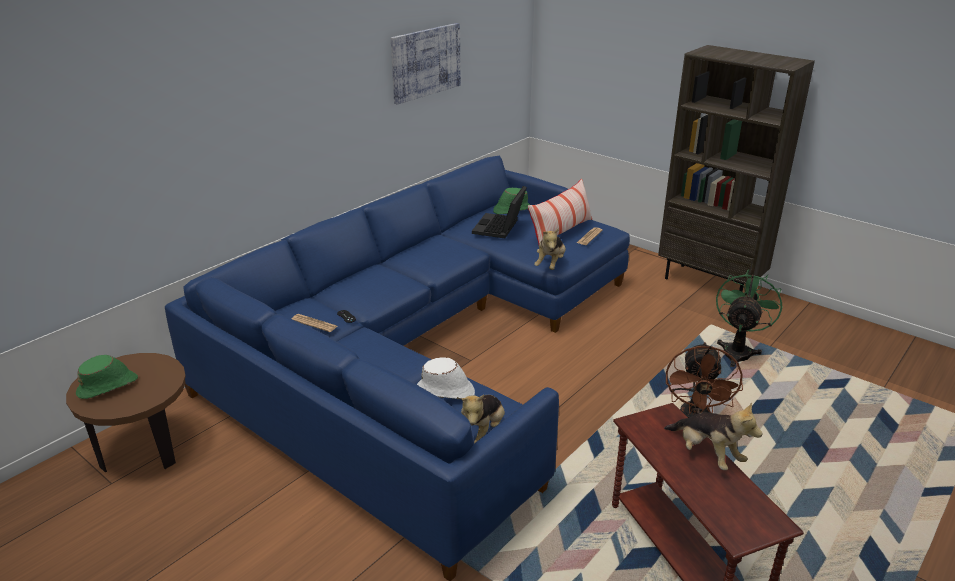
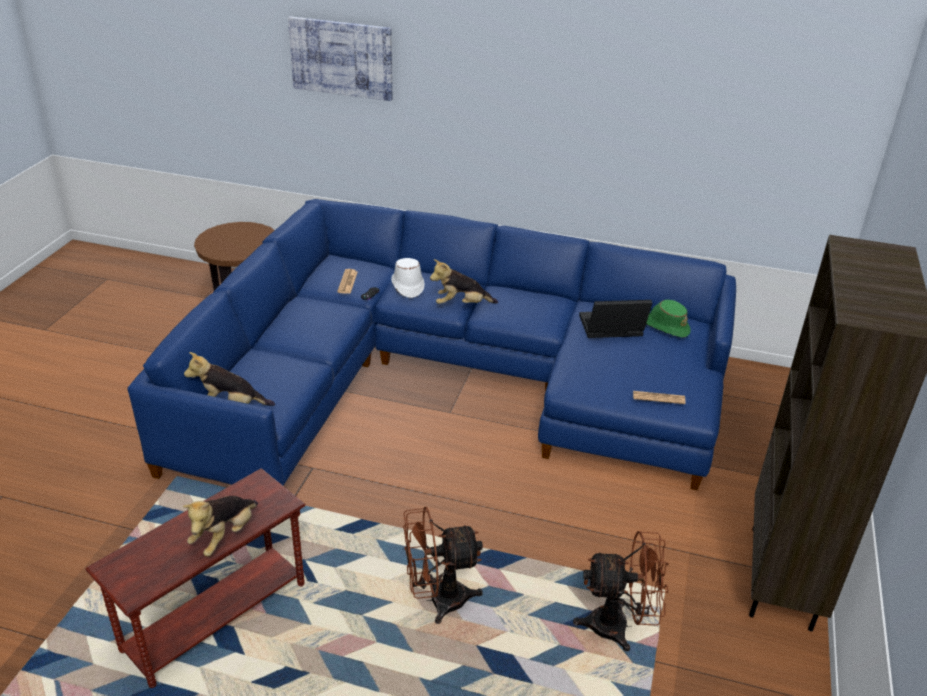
camera: 65 degrees right, 5 degrees up
(108, 386) = (230, 235): green hat -> none
(425, 62) = (653, 116): picture -> picture (341, 58)
(446, 391) = (279, 371): white hat -> white hat (407, 286)
(550, 264) = (562, 383): plush toy -> plush toy (461, 304)
(561, 232) = (647, 374): pillow -> none
(738, 351) = (619, 626): green fan -> brown fan

